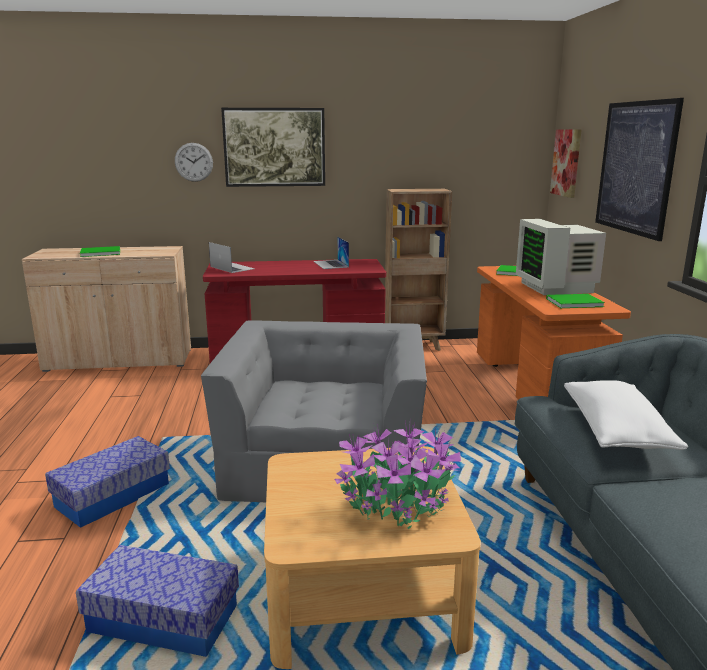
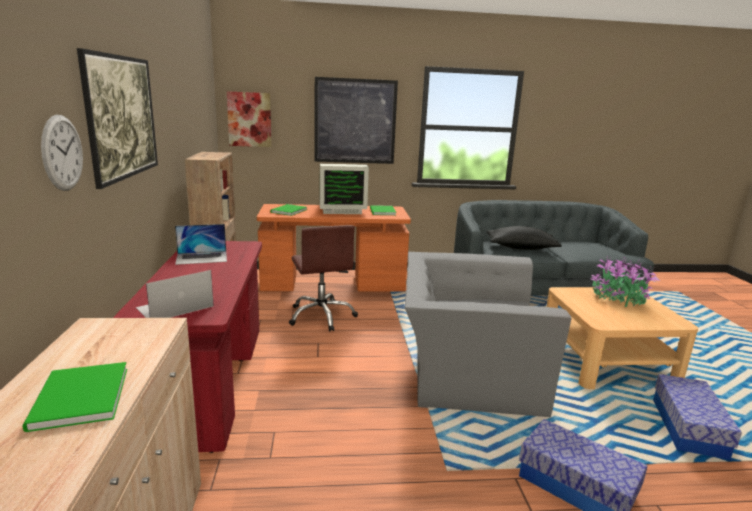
camera: 90 degrees left, 0 degrees up
(434, 384) = (322, 316): none -> brown office chair
(616, 432) = (521, 248): white pillow -> black pillow

